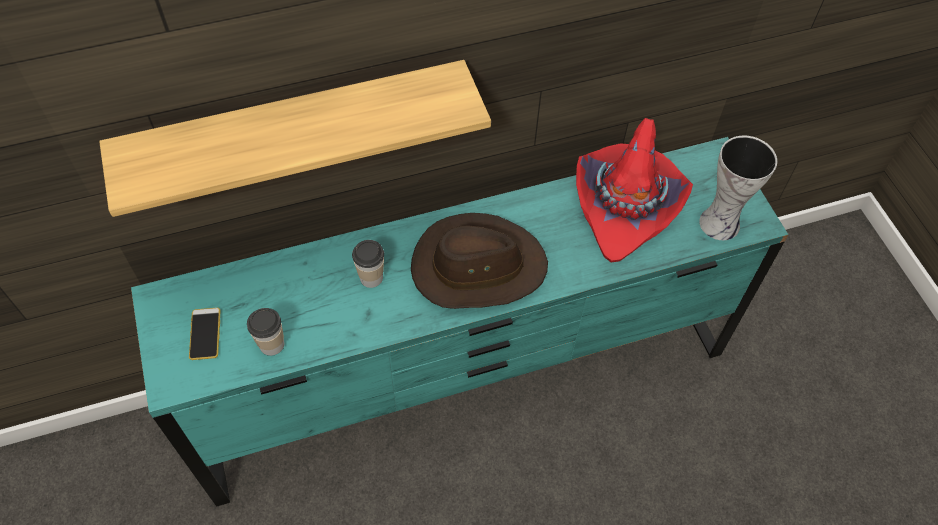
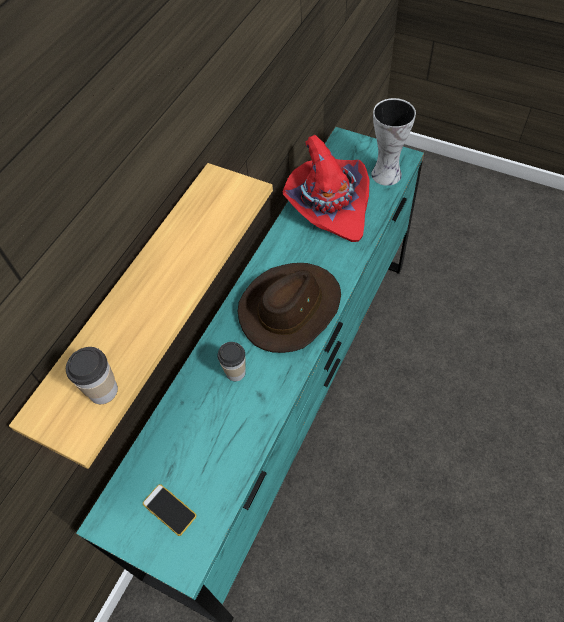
camera: 40 degrees left, 0 degrees up
(272, 344) = (223, 472): cup -> cup (103, 391)

